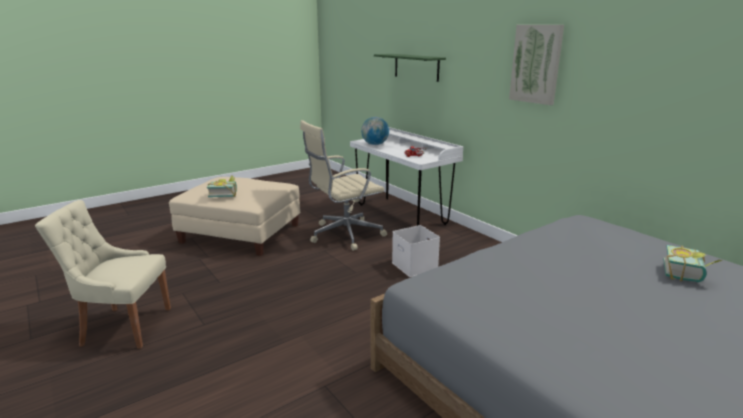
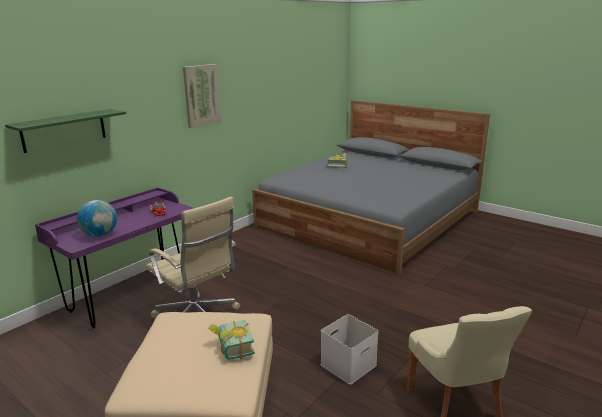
camera: 105 degrees left, 0 degrees up
(401, 214) = (132, 295): white desk -> purple desk
(413, 265) = (259, 275): white storage box -> white storage box (348, 365)

